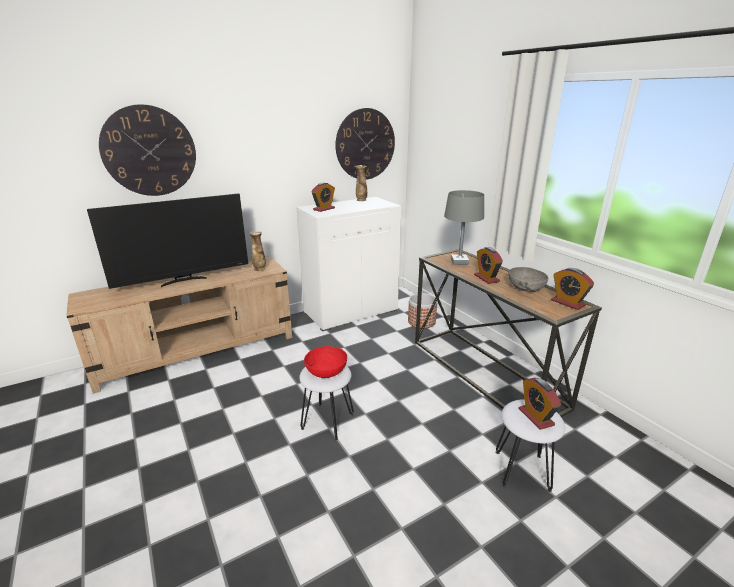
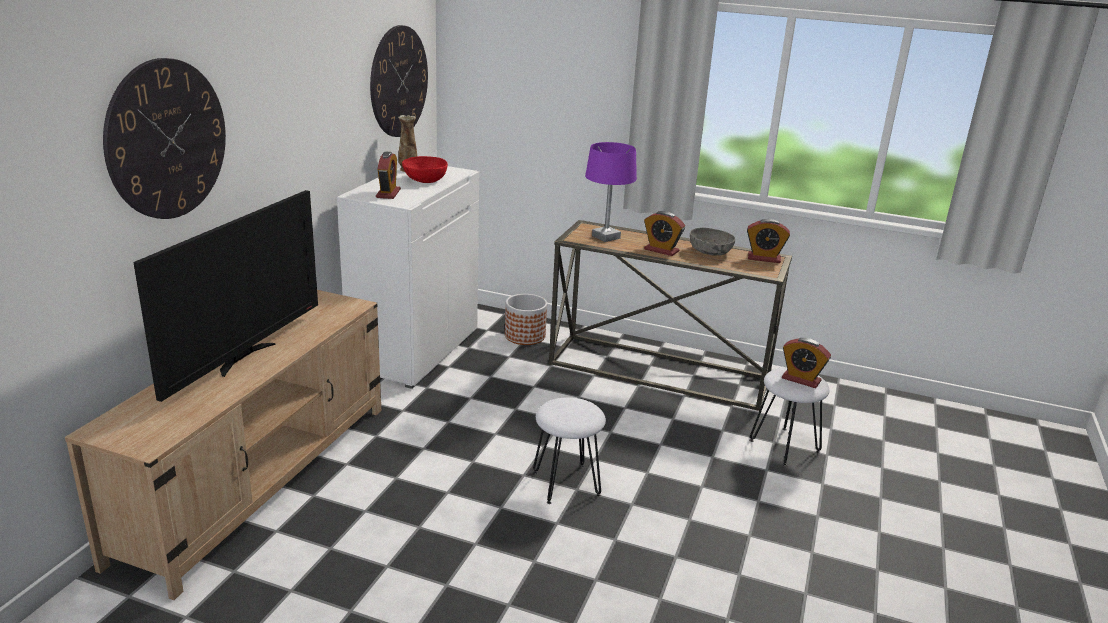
camera: 40 degrees left, 0 degrees up
(259, 269) = (331, 309): vase -> none
(326, 371) = (573, 411): red bowl -> red bowl (425, 180)
(459, 262) = (605, 237): grey table lamp -> purple table lamp

